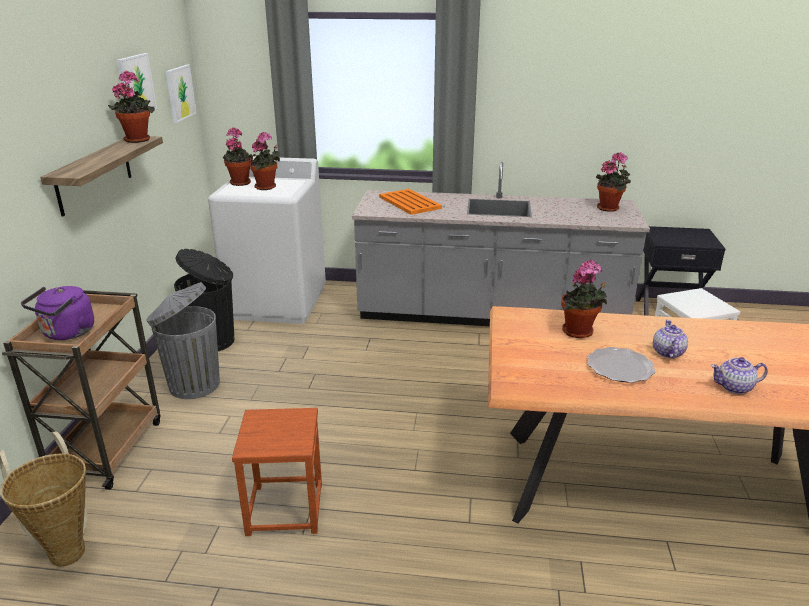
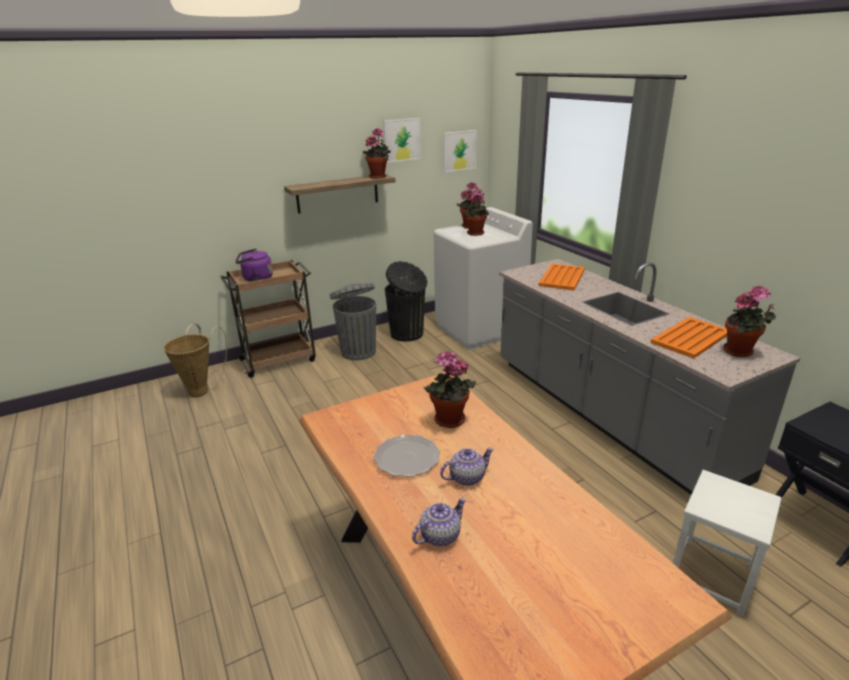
camera: 55 degrees right, 0 degrees up
(284, 508) = (277, 436): brown stool -> none
(574, 211) = (690, 338): none -> orange tray
(734, 387) = (439, 536): teapot -> teapot turned 90 degrees clockwise

